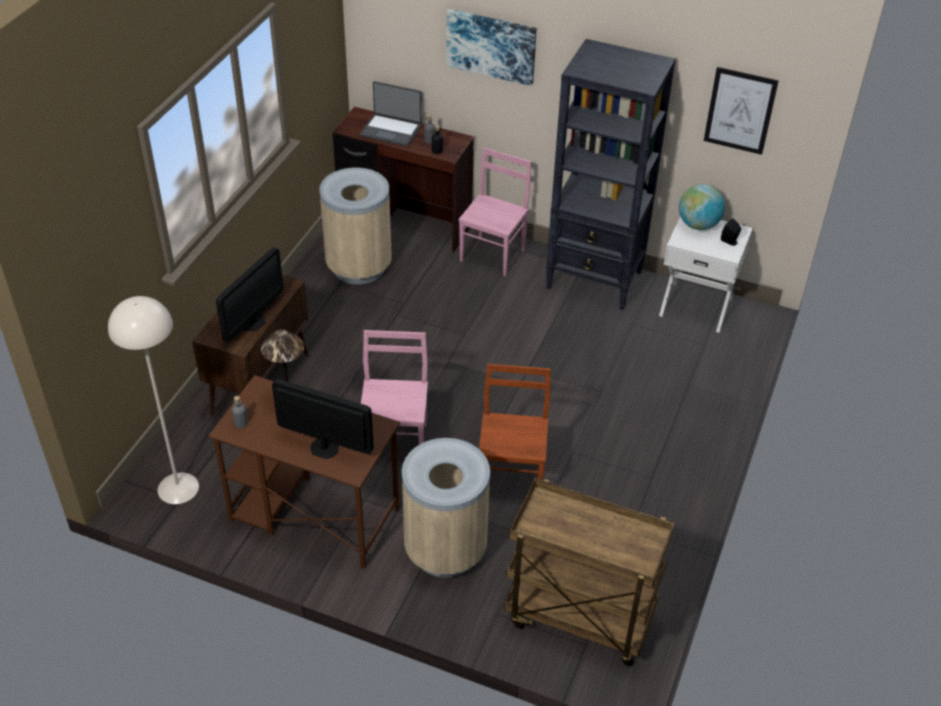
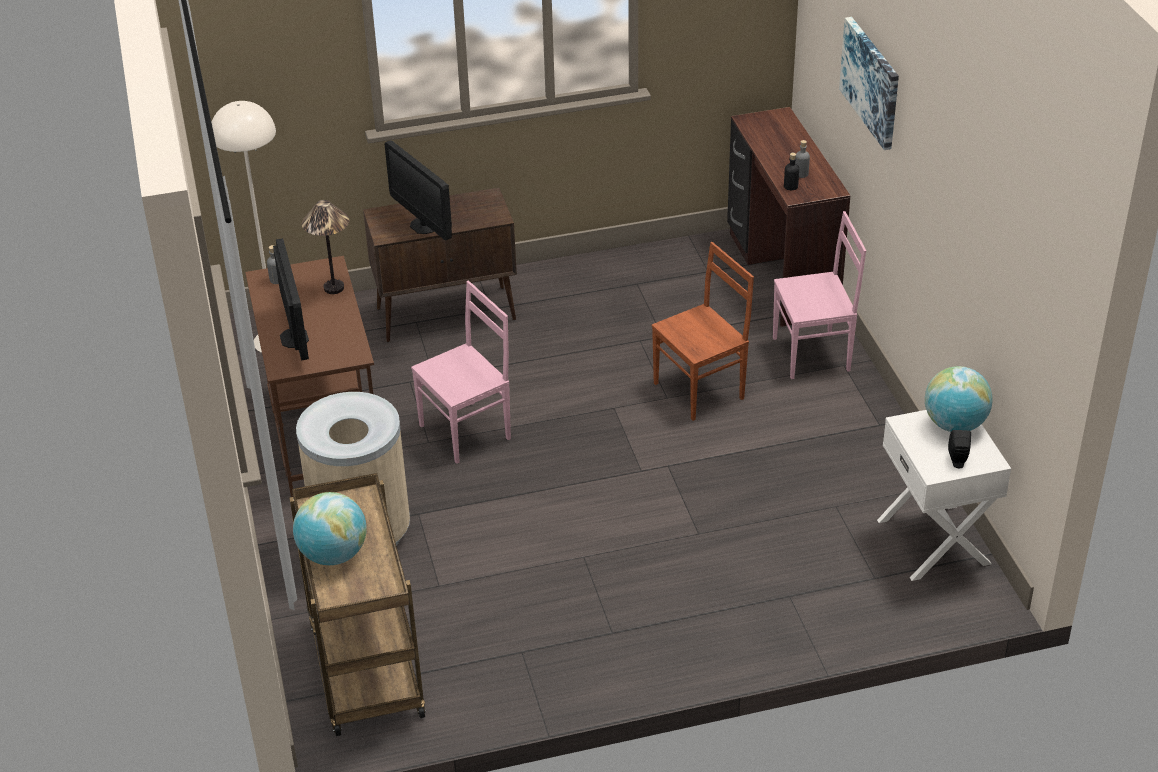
camera: 55 degrees right, 5 degrees down
(252, 322) = (424, 225): monitor -> monitor turned 60 degrees clockwise
(359, 267) = (676, 282): beige trash can -> none
(391, 130) = (783, 145): laptop -> none
(512, 477) = (503, 531): brown chair -> brown chair (700, 391)
(590, 545) = (333, 554): none -> globe
(595, 280) = (870, 444): black bookcase -> none
(740, 111) = (1017, 285): picture -> none

